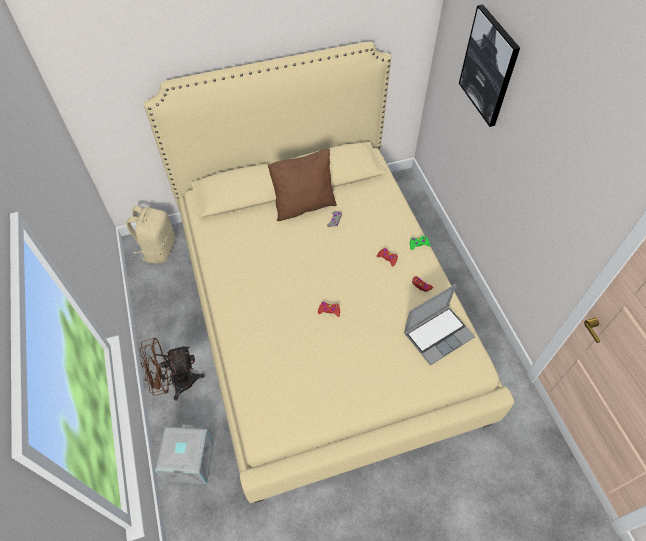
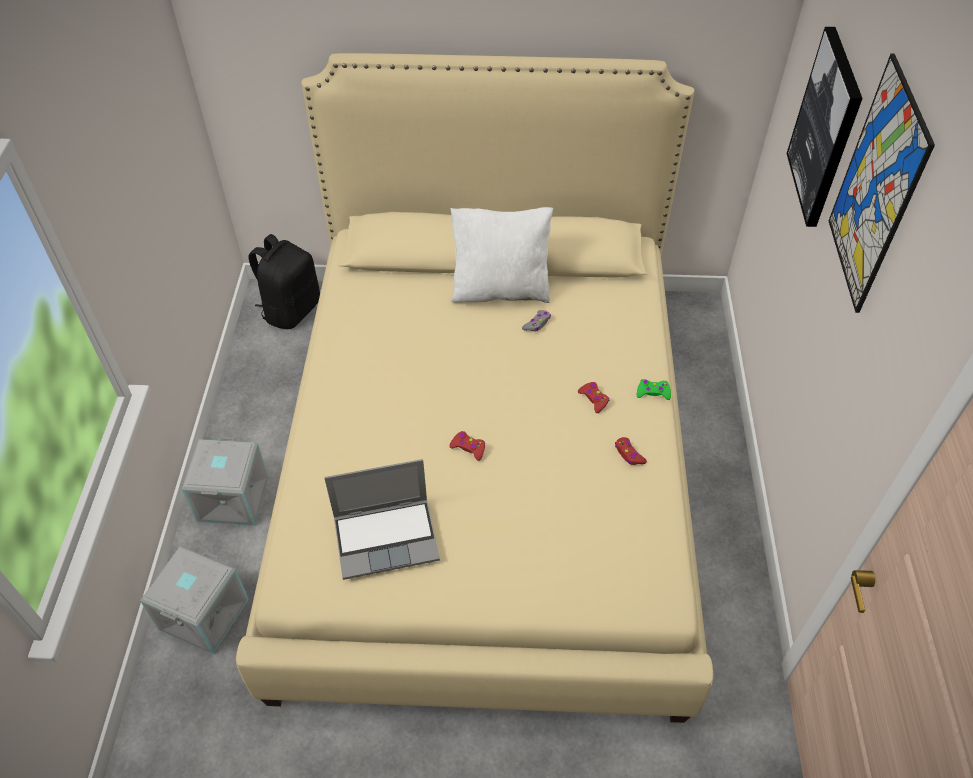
camera: 20 degrees right, 5 degrees down
(158, 249) = (291, 310): beige backpack -> black backpack
(176, 382) = (234, 499): brown fan -> grey storage box
(303, 205) = (500, 289): brown pillow -> white pillow
(438, 334) = (623, 534): laptop -> laptop (387, 537)
(546, 101) = (876, 188): none -> picture

